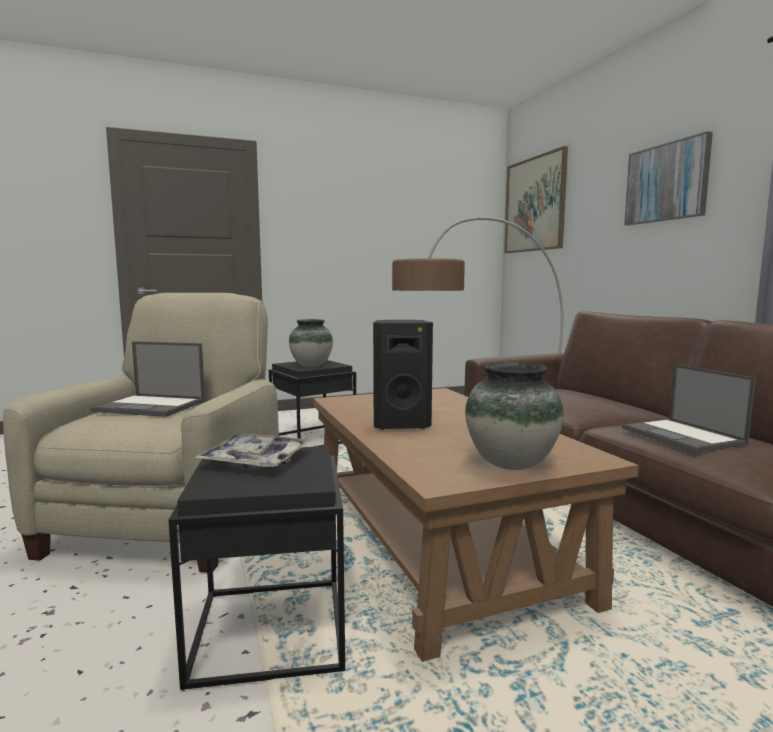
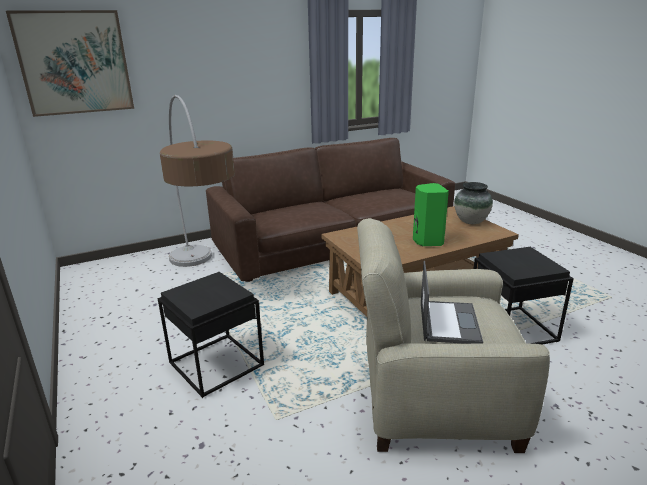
camera: 95 degrees left, 15 degrees up
(255, 461) = (515, 265): tray -> none
(311, 366) = (218, 291): vase -> none
(401, 424) = (427, 241): black speaker -> green speaker
(666, 182) = (234, 62): picture -> none
(683, 436) = (384, 200): laptop -> none

